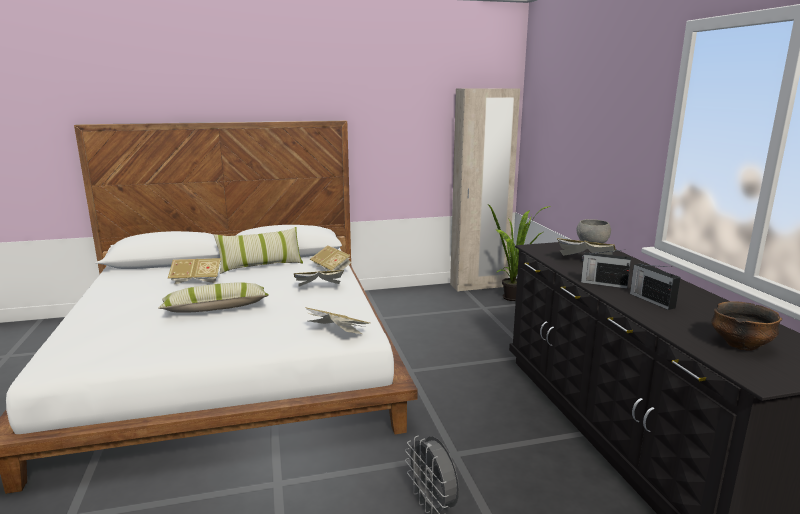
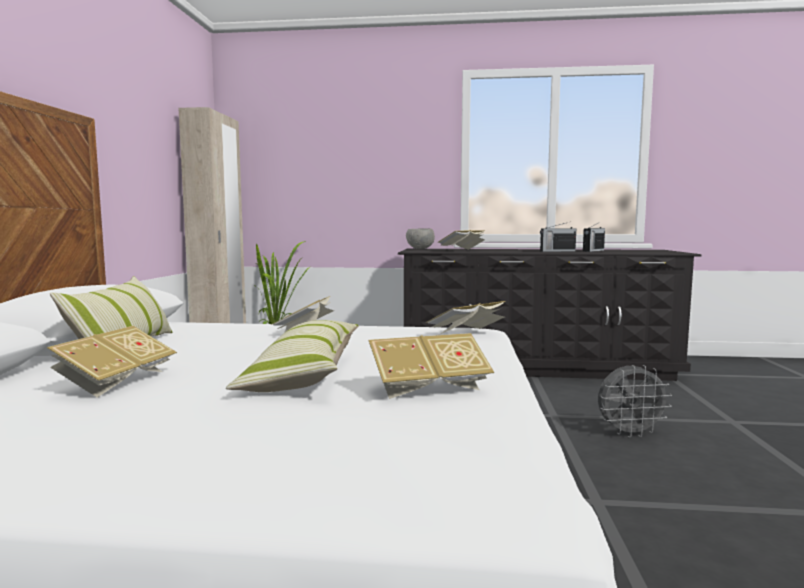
camera: 70 degrees left, 10 degrees down
(331, 270) = (235, 325): book -> book (428, 388)
(603, 283) = (519, 251): radio -> radio (593, 251)
(740, 345) = (633, 251): bowl -> none

